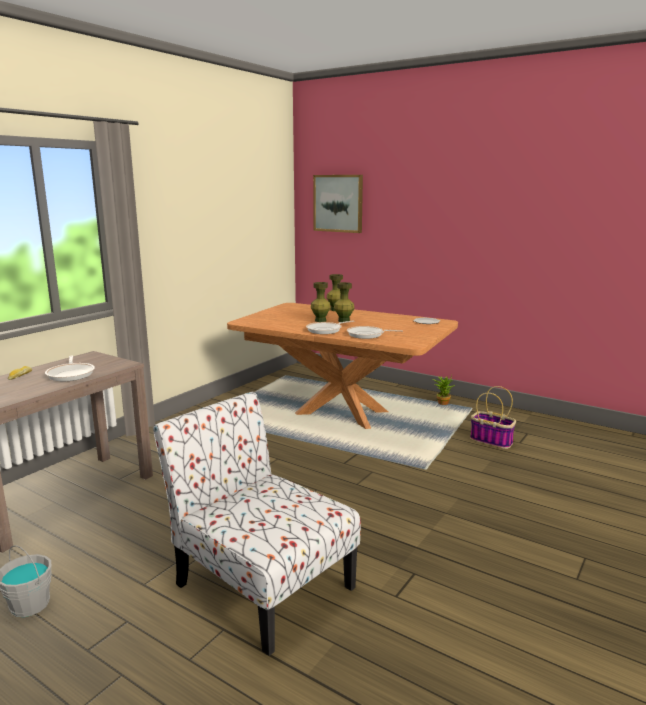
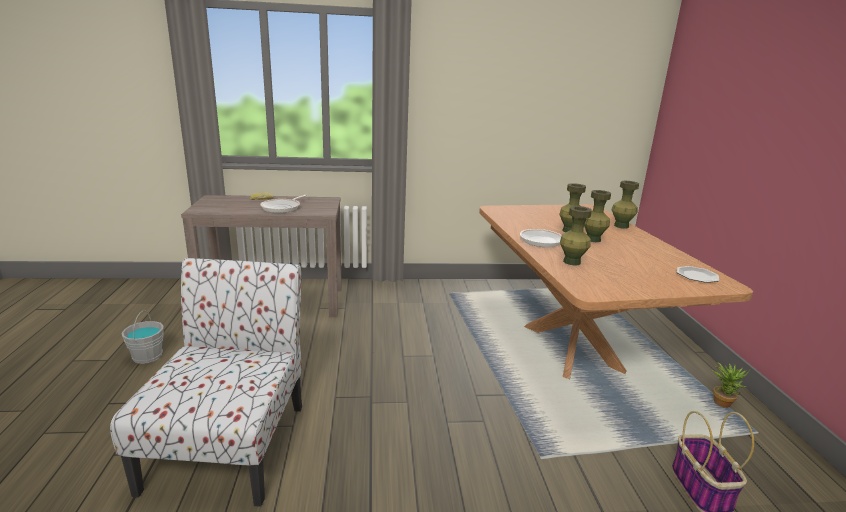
camera: 50 degrees right, 5 degrees up
(338, 203) = (701, 92): picture -> none
(367, 335) = (572, 262): frying pan -> green vase

